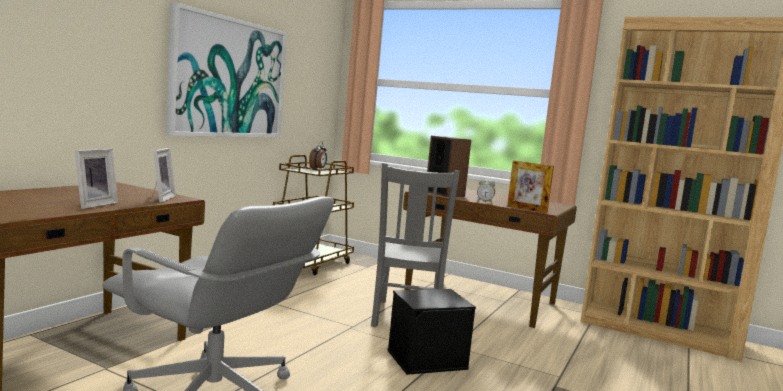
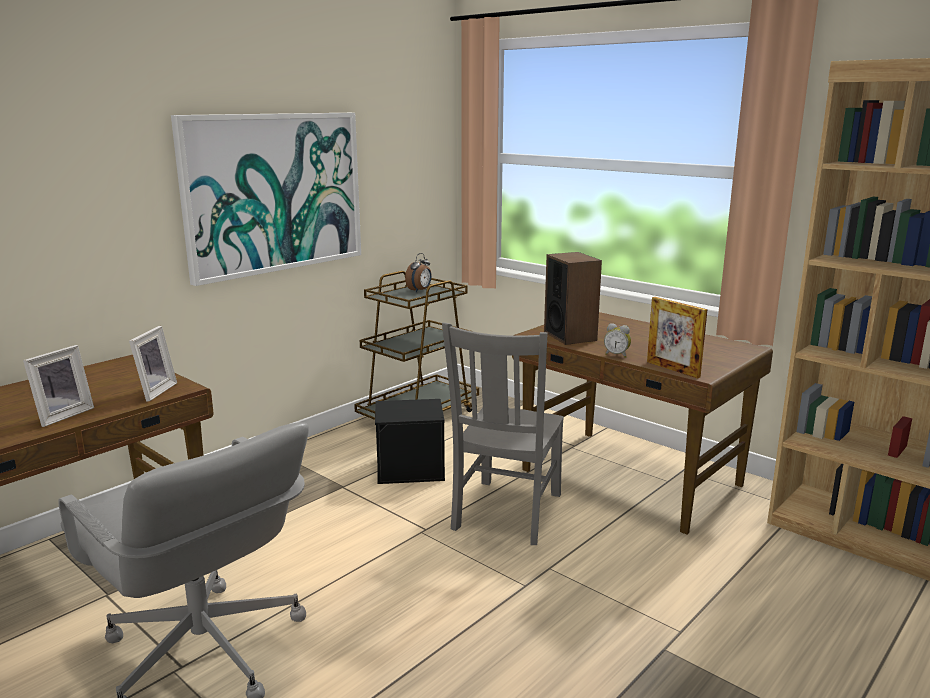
camera: 15 degrees right, 10 degrees up
(427, 359) = (500, 591): black storage box -> black storage box (411, 469)

